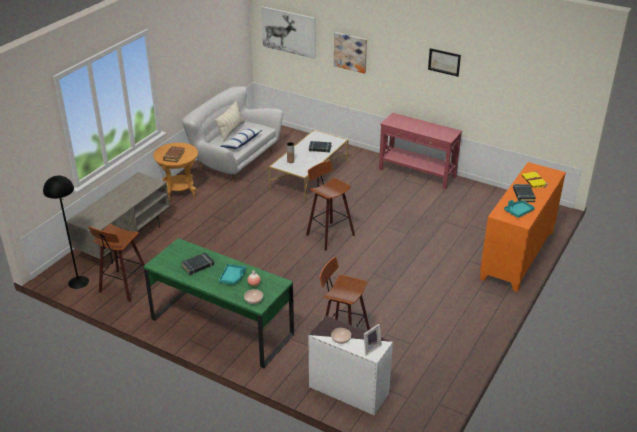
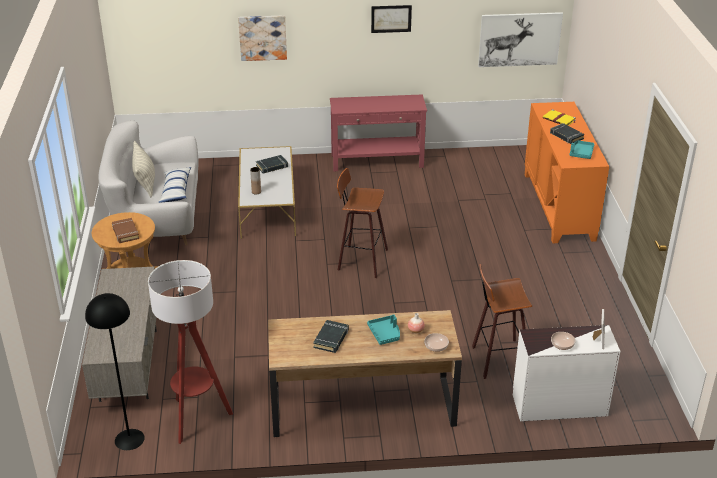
camera: 35 degrees left, 0 degrees up
(124, 287) = (196, 418): stool -> floor lamp
(222, 326) = (362, 406): green desk -> brown desk
(289, 32) = (167, 33): picture -> picture (519, 39)

